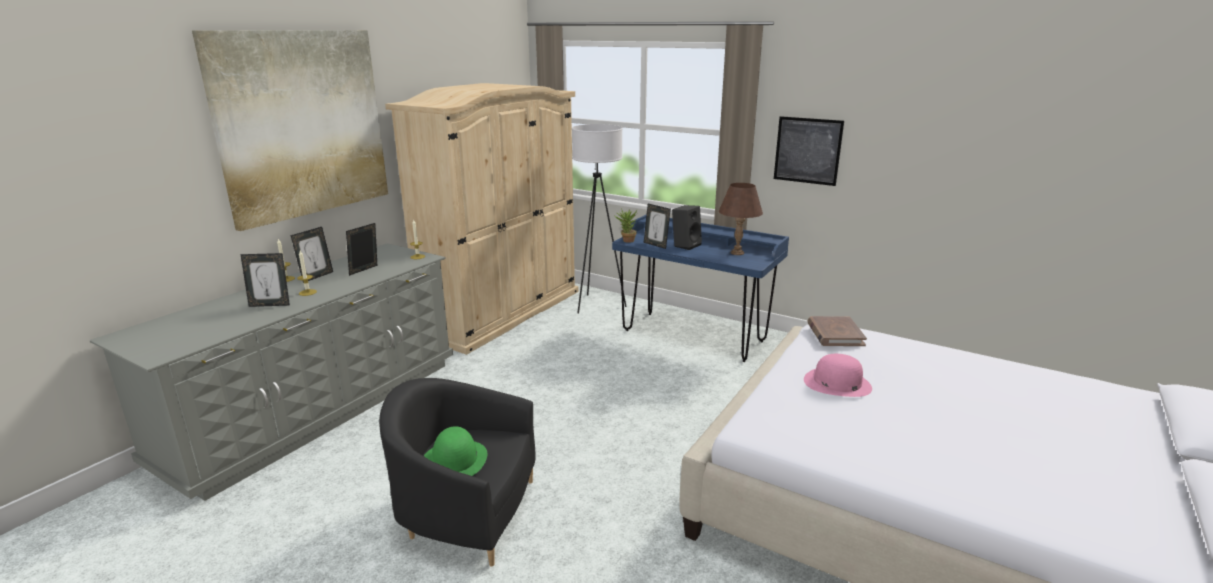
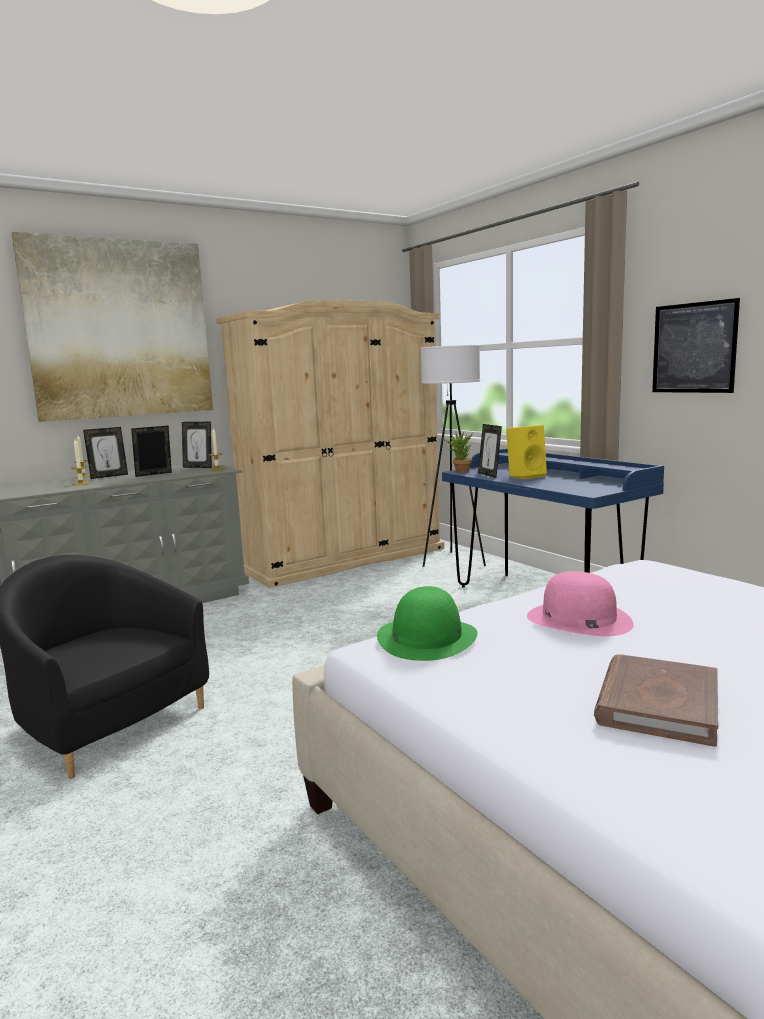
camera: 25 degrees right, 10 degrees down
(270, 304) = (37, 488): picture frame -> picture frame (198, 467)
(455, 460) = (84, 647): green hat -> green hat (427, 637)
(686, 245) = (526, 476): black speaker -> yellow speaker
(737, 253) = (583, 483): brown table lamp -> none
(835, 334) = (645, 571): brown book -> brown book (657, 704)

